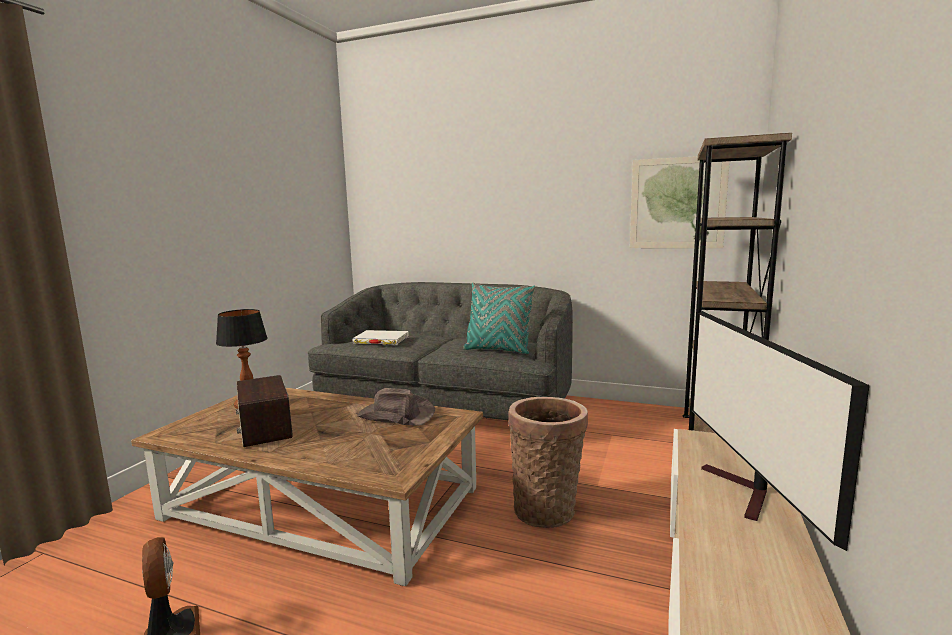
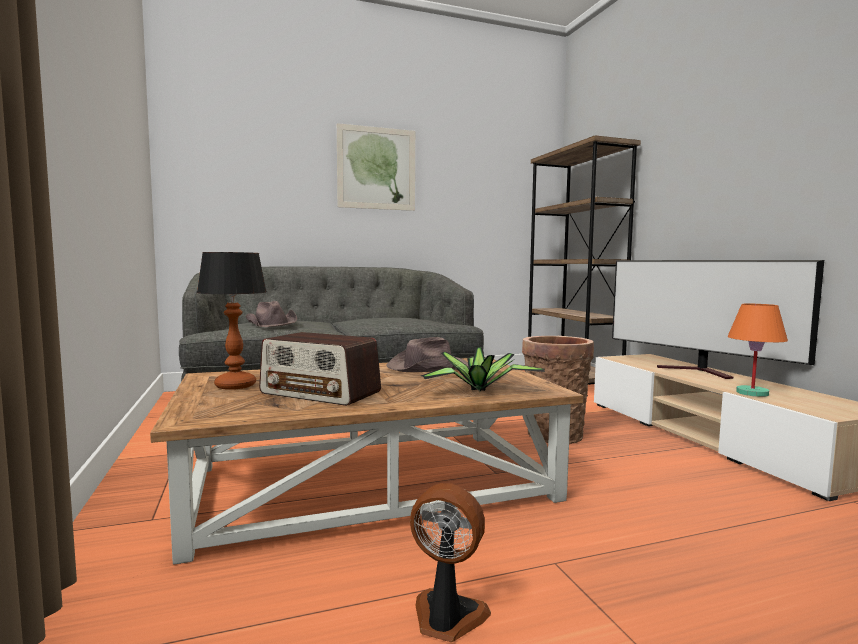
camera: 40 degrees left, 5 degrees down
(353, 457) = (478, 389): none -> potted plant
(381, 340) = (272, 324): white book -> brown hat
(498, 350) = (414, 320): turquoise pillow -> none
(677, 203) = (509, 198): picture -> picture (376, 168)
(707, 555) = (752, 393): none -> orange table lamp

